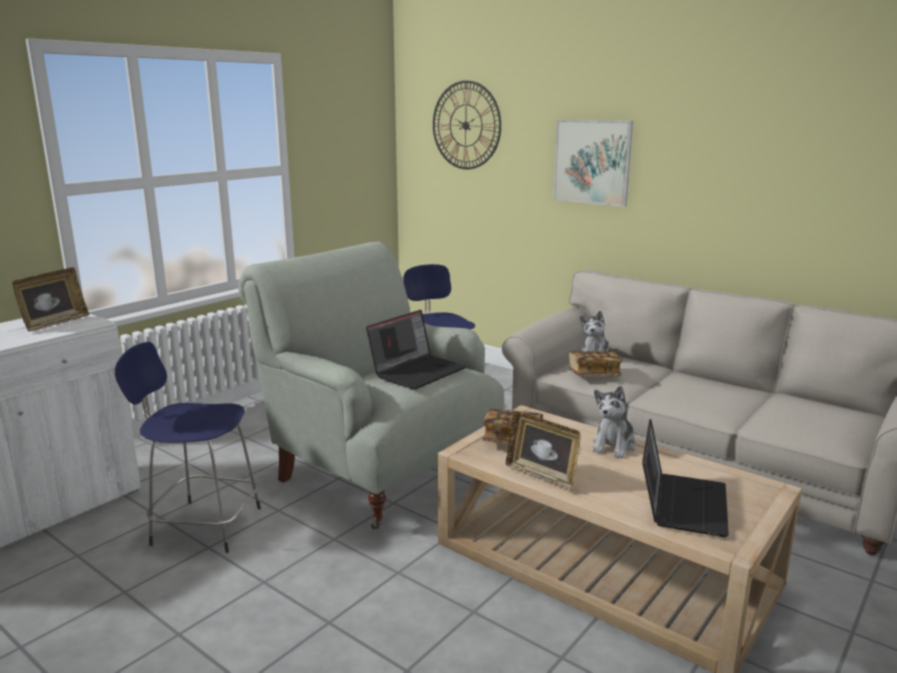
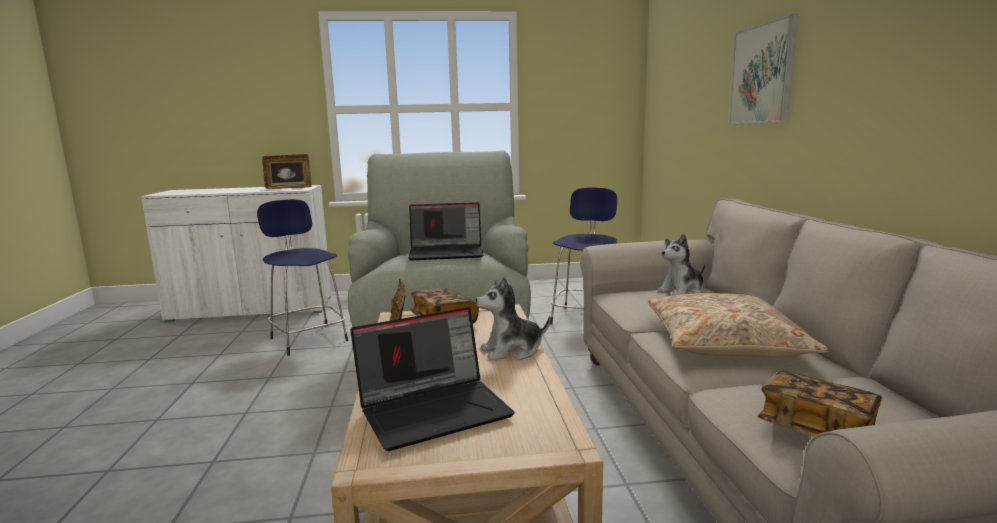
camera: 45 degrees right, 5 degrees down
(466, 125) = (681, 59): wall clock -> none
(594, 375) = (643, 301): book -> book (816, 430)
(693, 393) = (725, 343): none -> beige pillow

